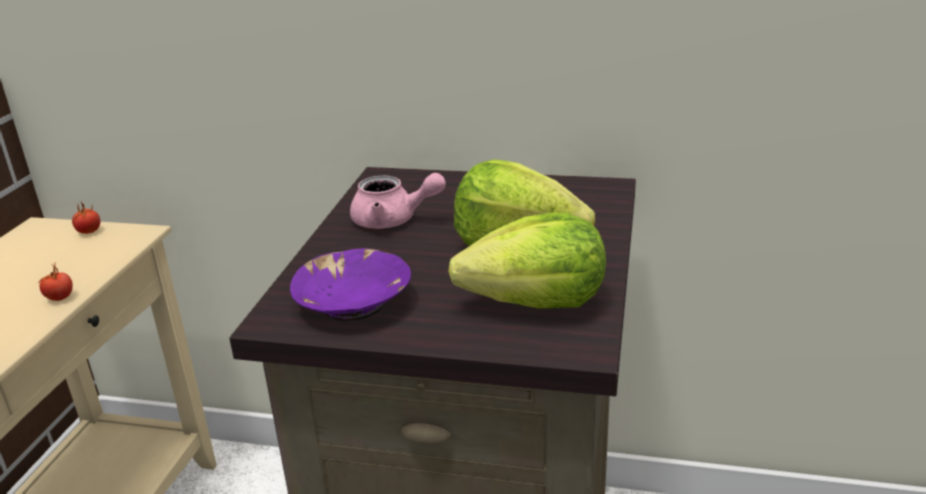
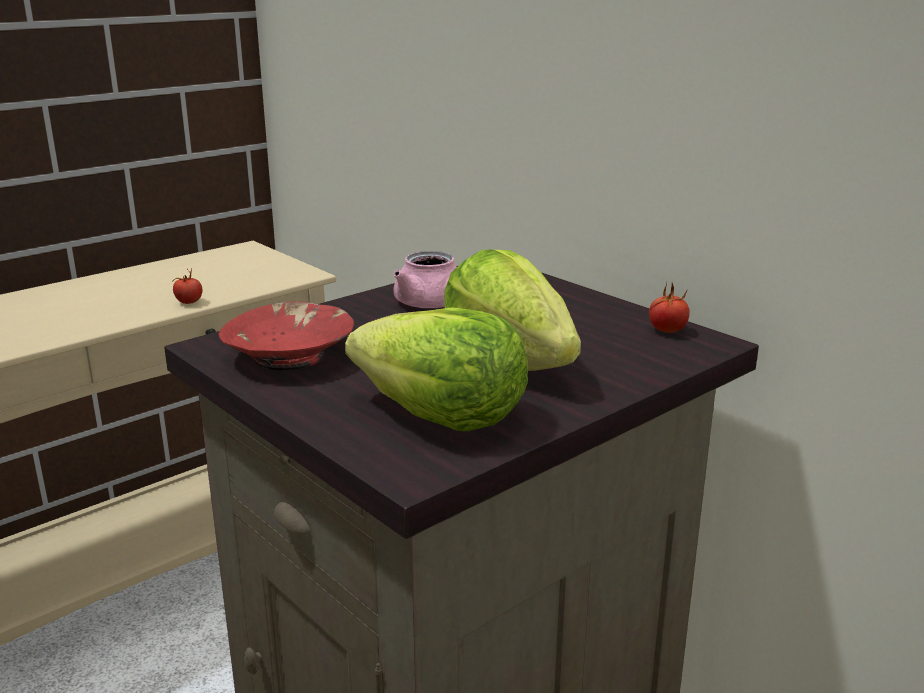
camera: 35 degrees right, 5 degrees down
(89, 232) = (273, 262): tomato -> tomato (667, 330)
(355, 302) = (291, 355): purple bowl -> red bowl

